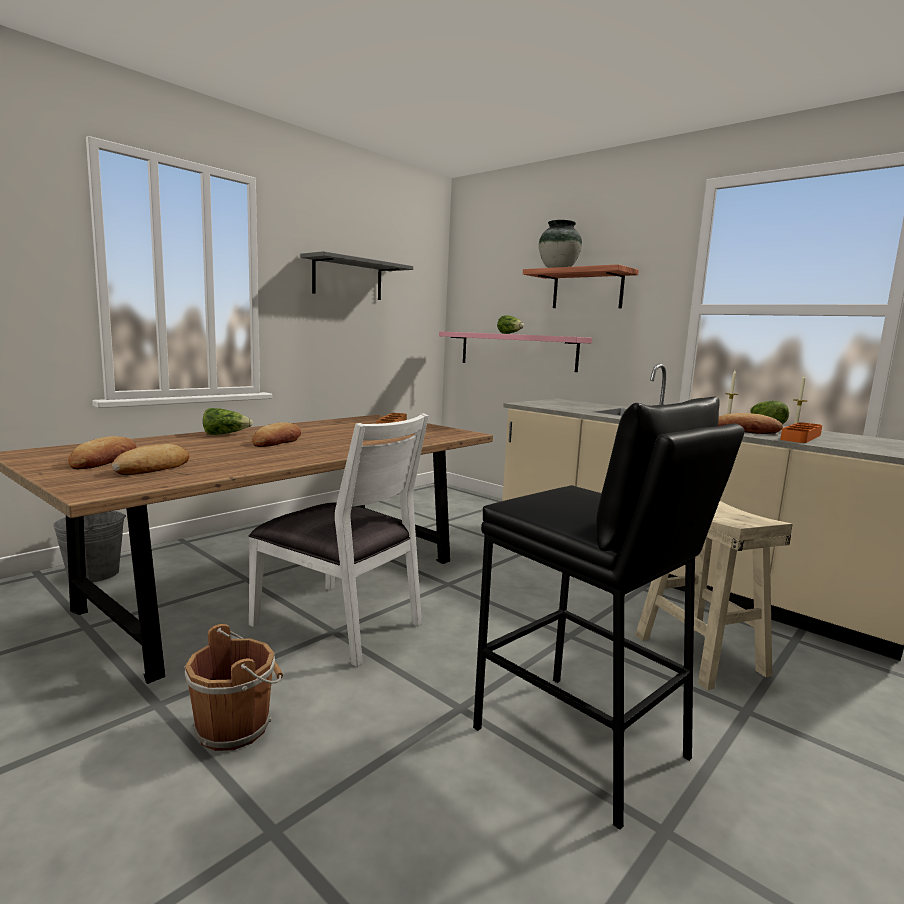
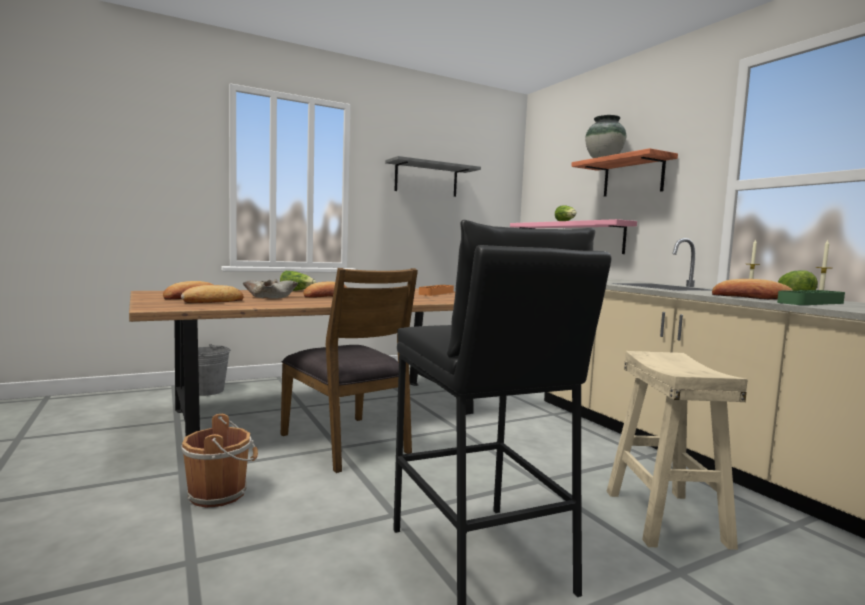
camera: 20 degrees right, 5 degrees down
(212, 450) = (270, 297): none -> beige bowl
(340, 623) = (347, 443): white chair -> brown chair
(801, 437) = (810, 303): orange tray -> green tray

